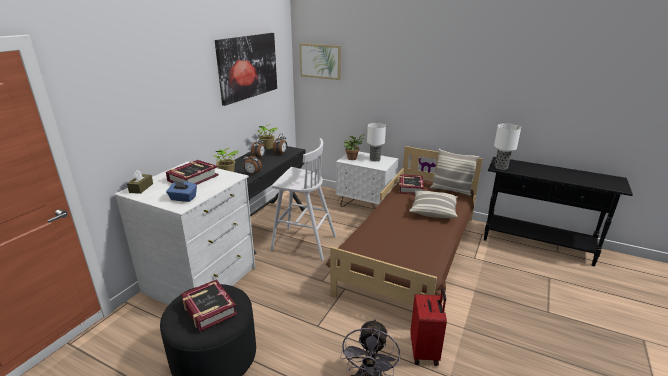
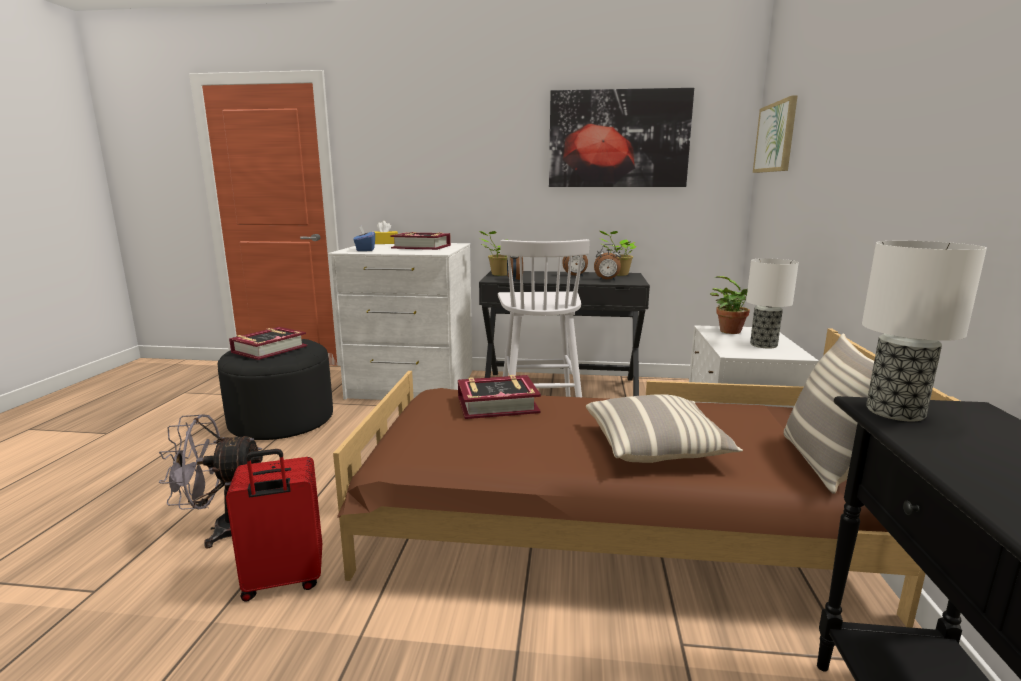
camera: 70 degrees right, 10 degrees down
(141, 188) = (385, 243): brown tissue box -> yellow tissue box
(410, 188) = (743, 414): book -> book (497, 404)

